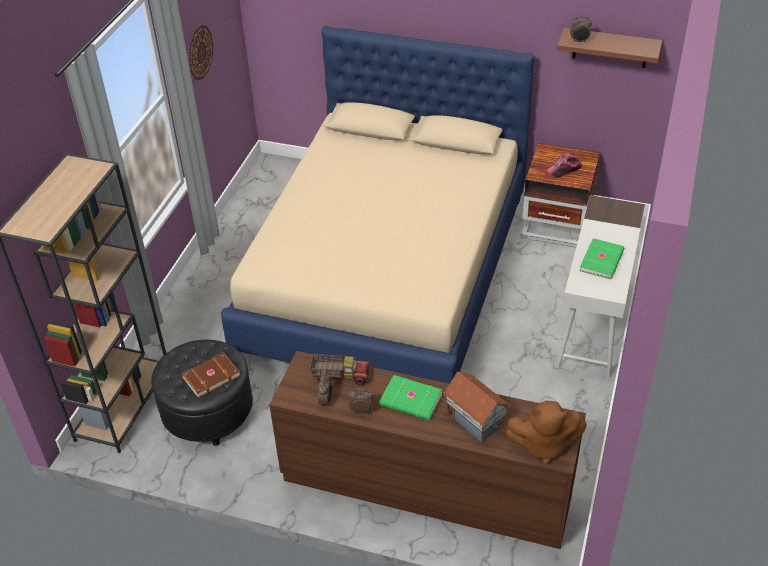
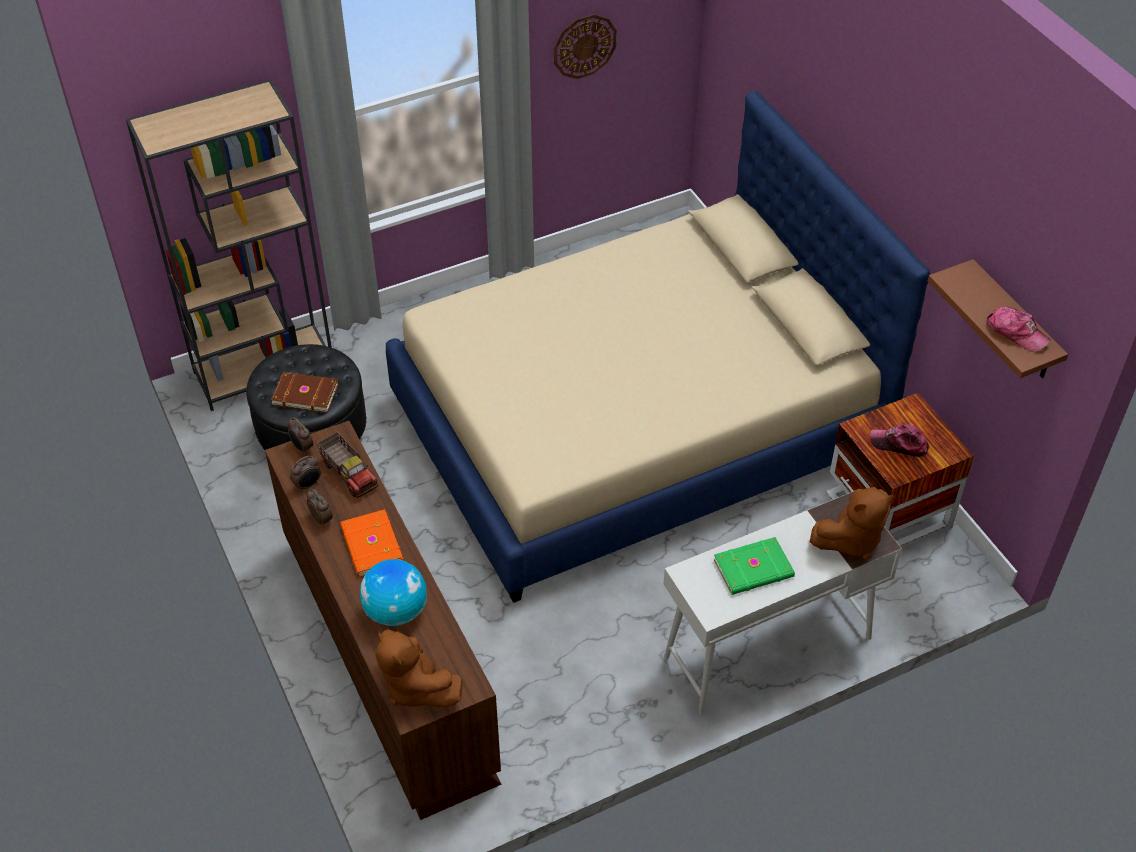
camera: 45 degrees right, 5 degrees up
(411, 401) = (370, 546): green book -> orange book
(475, 419) = (396, 611): toy house -> globe
(579, 41) = (961, 288): alarm clock -> alarm clock (302, 448)
(620, 216) = (851, 540): none -> brown plush toy
(630, 44) = (1016, 332): none -> cap

